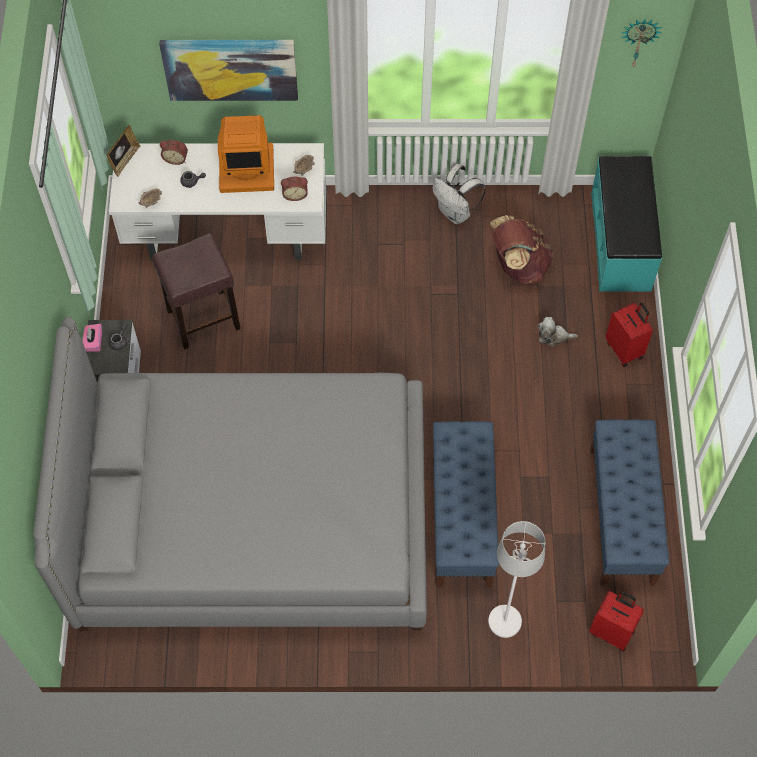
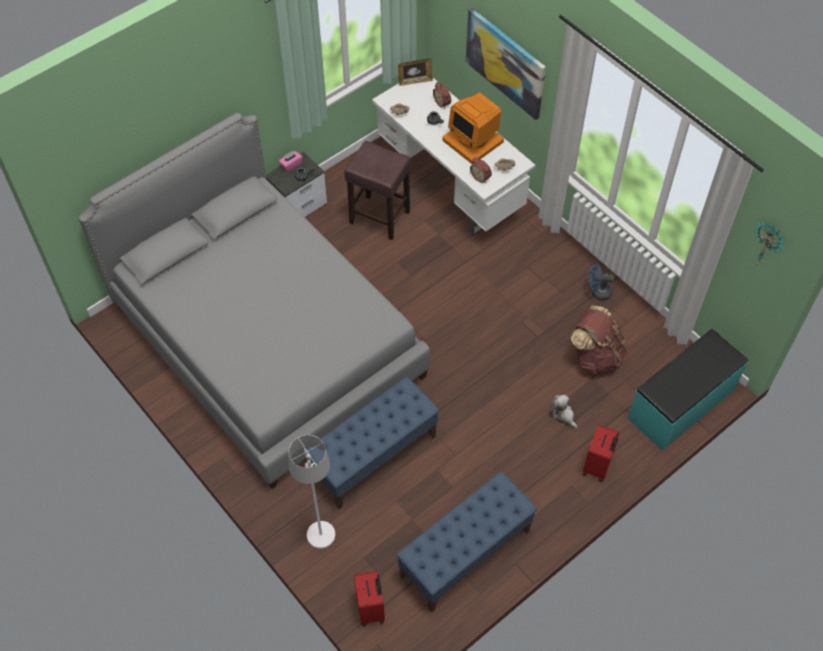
camera: 50 degrees right, 5 degrees down
(456, 212) = (597, 292): white backpack -> blue fan

